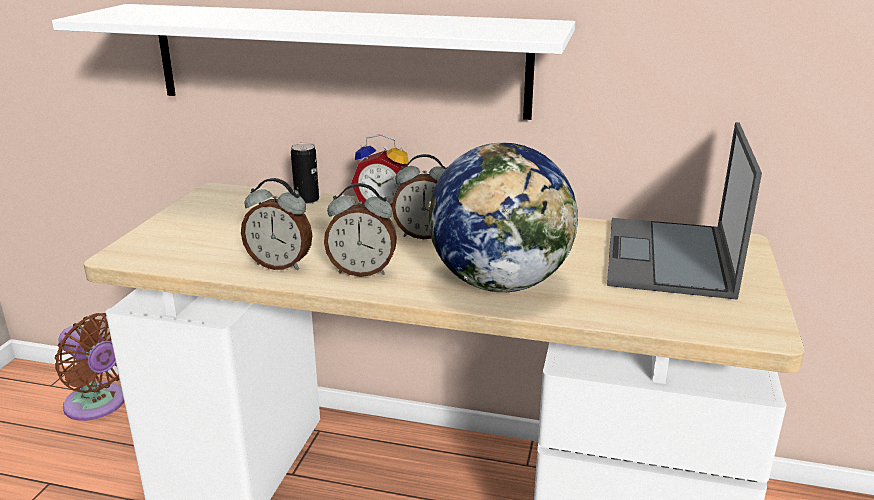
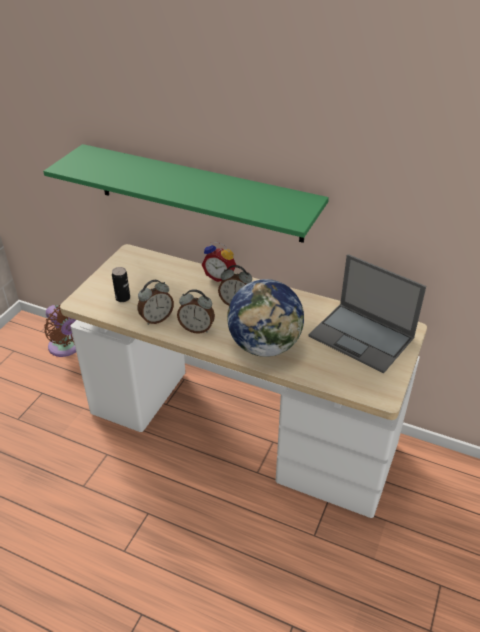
camera: 10 degrees right, 15 degrees up
(280, 265) = (156, 319): alarm clock -> alarm clock turned 60 degrees counterclockwise
(307, 200) = (178, 266): can -> can (123, 298)
(337, 60) = (198, 193): white shelf -> green shelf
(669, 258) = (362, 337): laptop -> laptop turned 75 degrees counterclockwise

